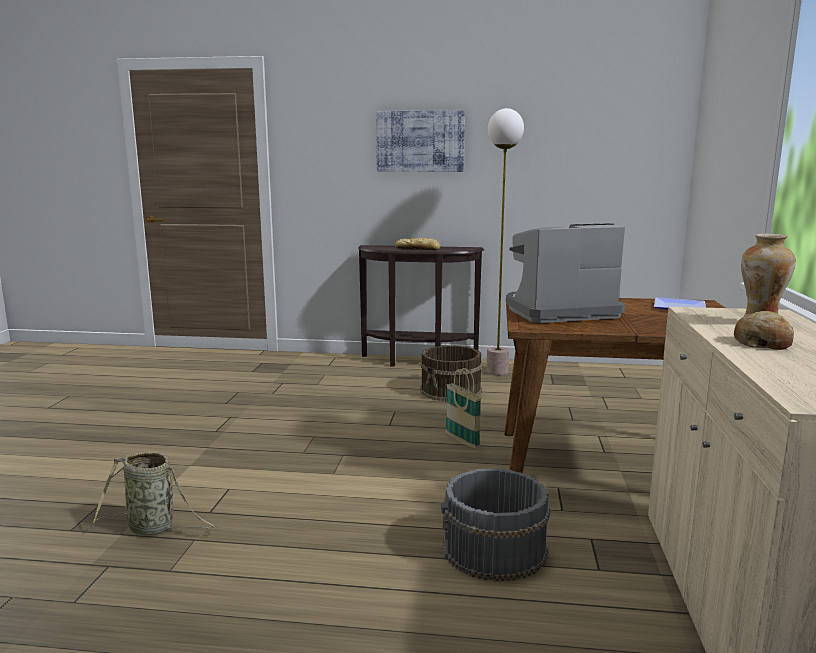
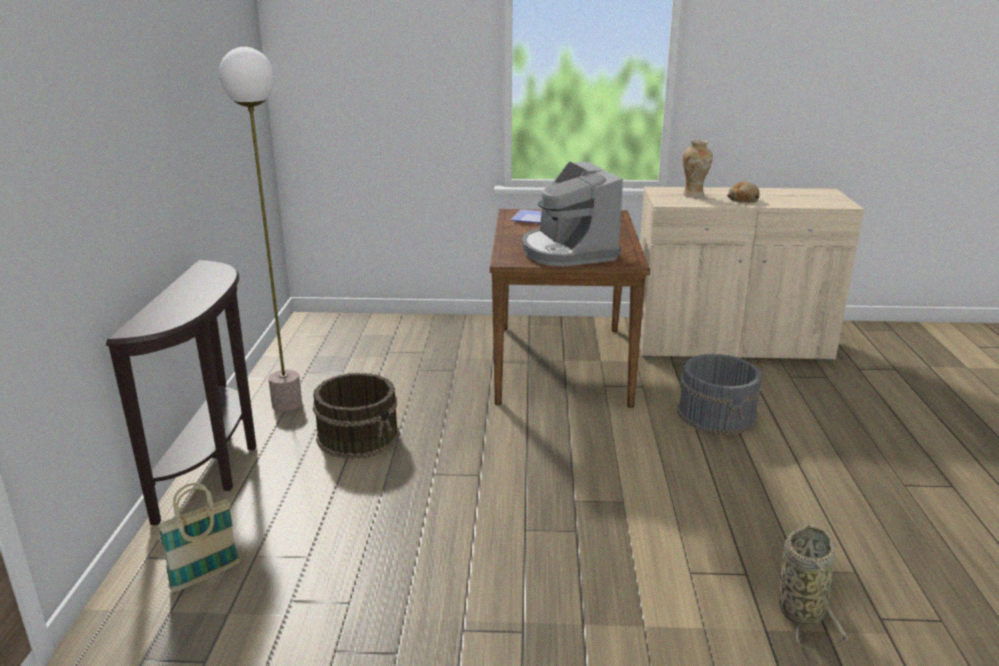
camera: 95 degrees left, 10 degrees up
(418, 249) = (200, 294): bread -> none
(420, 141) = (119, 115): picture -> none
(462, 441) = (519, 427): basket -> basket (205, 576)

